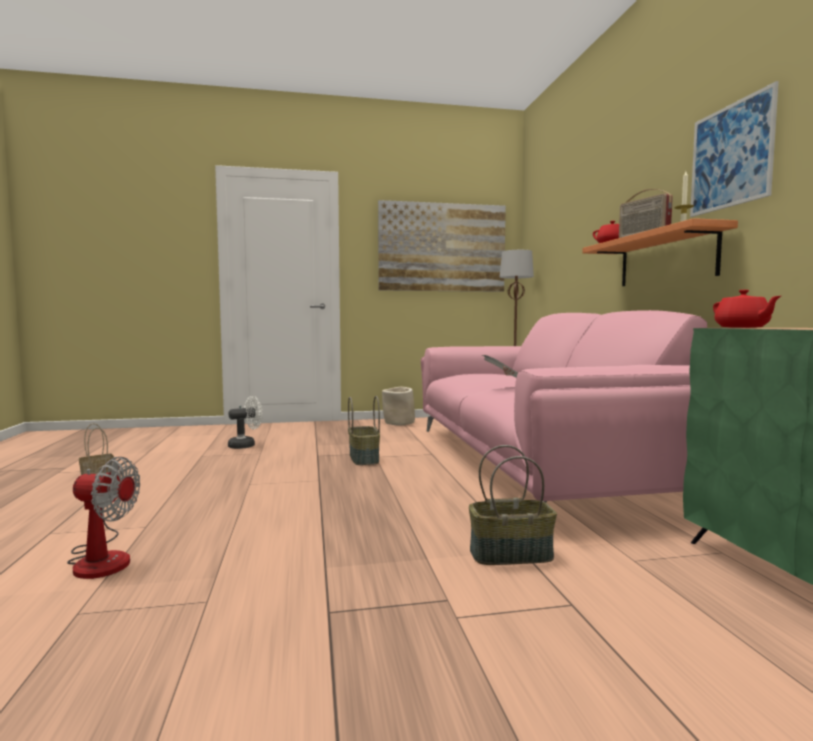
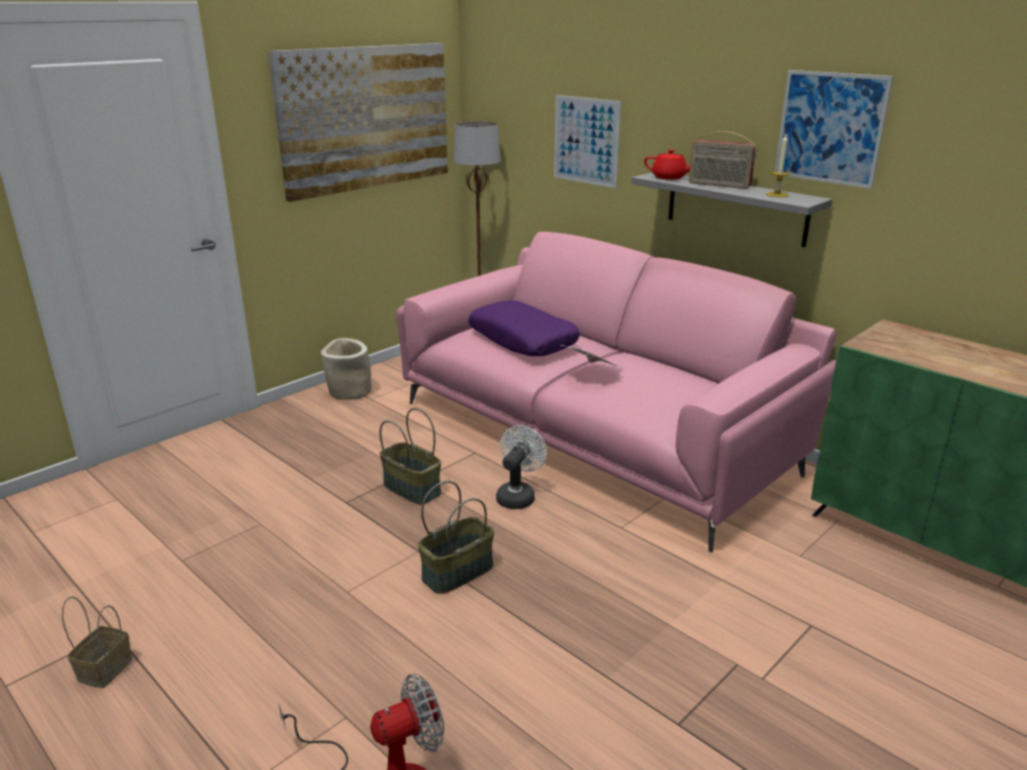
camera: 35 degrees left, 20 degrees up
(246, 445) = (210, 513): white fan -> white fan (518, 495)
(489, 376) = (523, 340): none -> purple pillow
(511, 554) = (720, 587): basket -> basket (457, 571)
(576, 244) = (586, 141): none -> picture
(666, 259) = (736, 208): orange shelf -> grey shelf
(742, 327) = (877, 346): red teapot -> none

